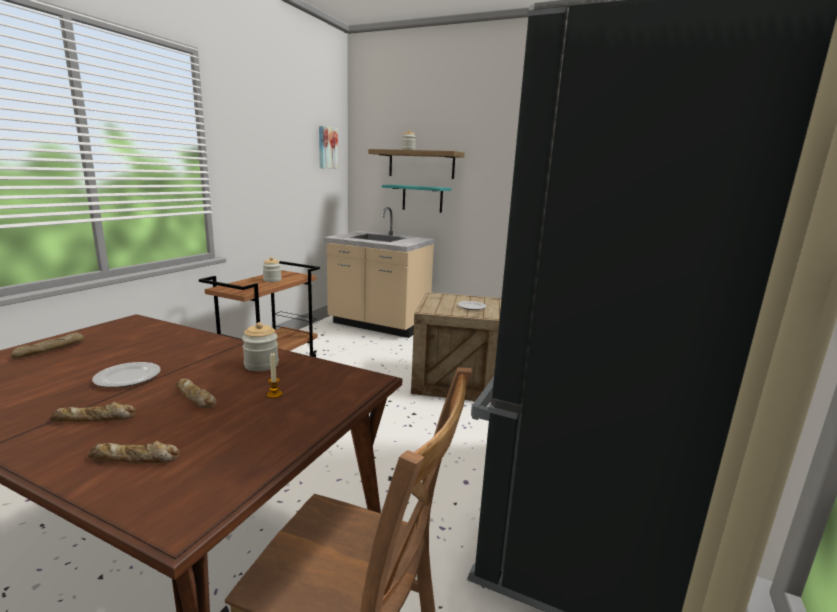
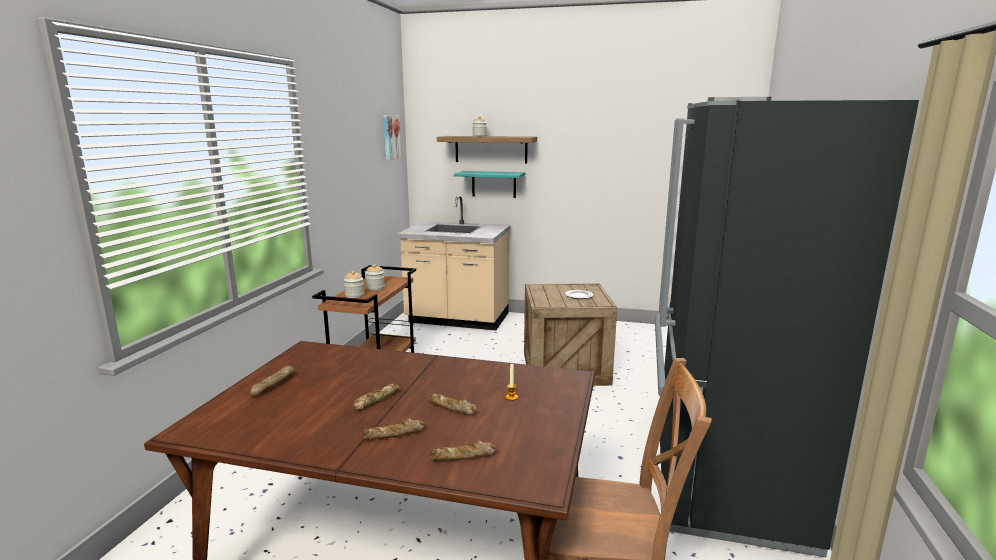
camera: 10 degrees left, 0 degrees up
(127, 378) = (376, 400): plate -> bread
(261, 365) = (474, 375): jar -> jar (354, 295)

